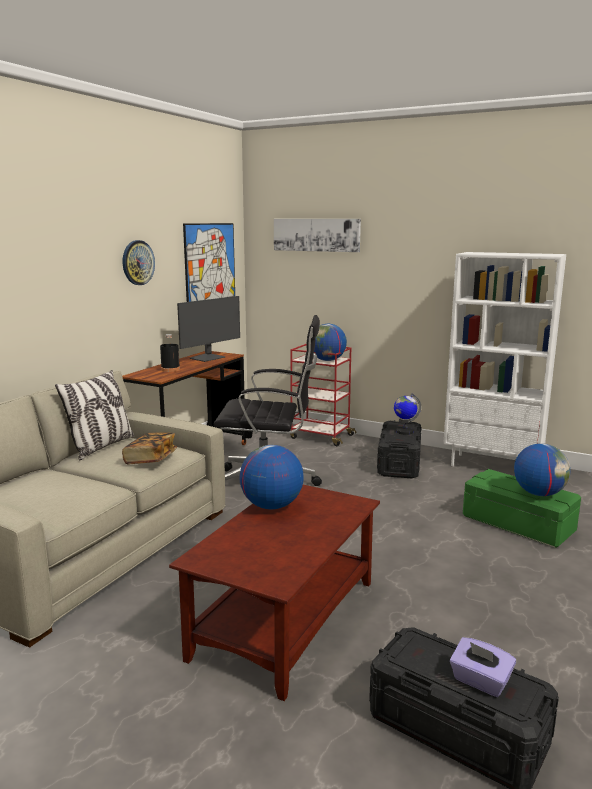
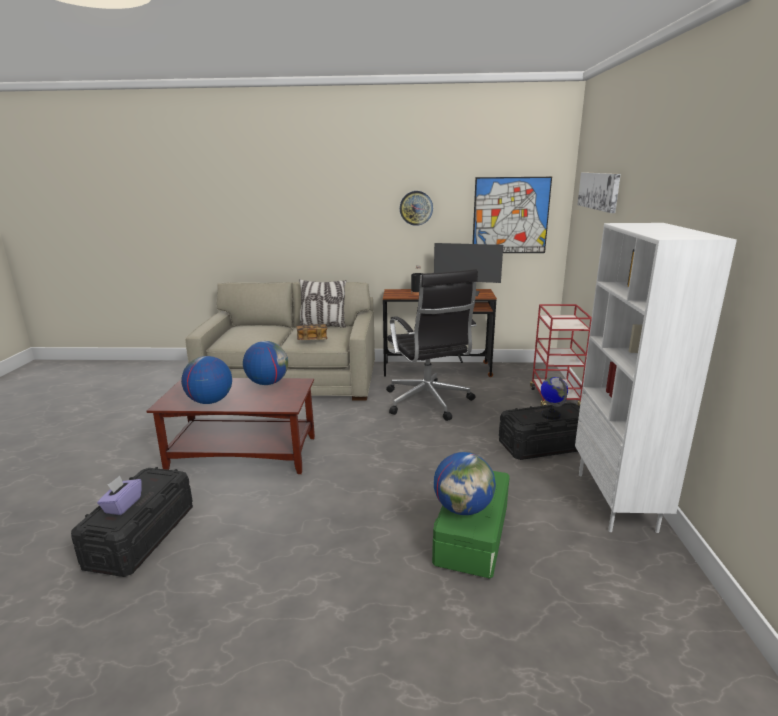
camera: 65 degrees right, 5 degrees up
(327, 360) = (561, 324): globe -> globe (210, 401)

